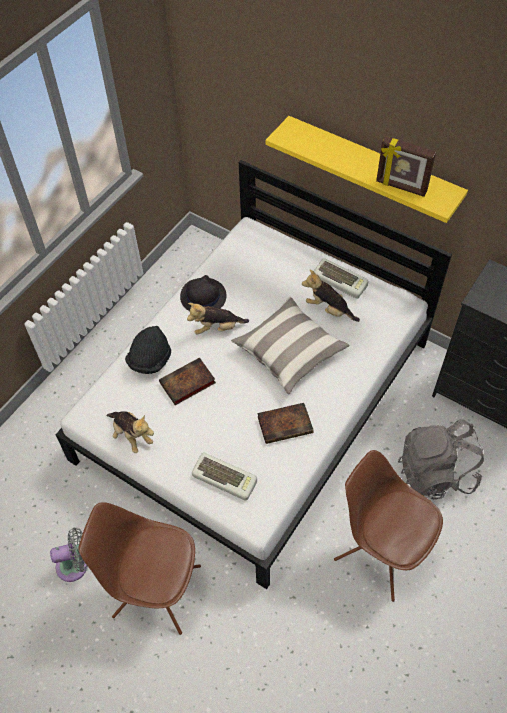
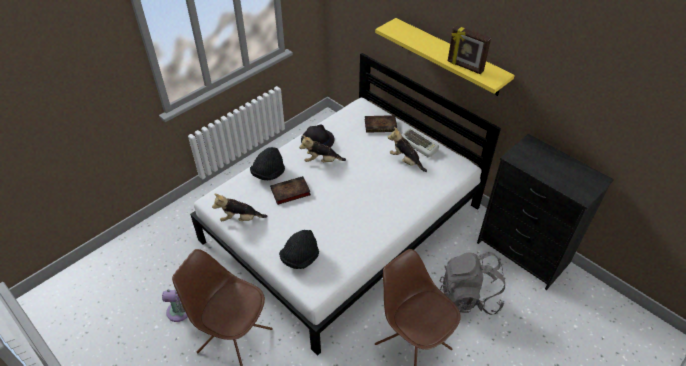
camera: 10 degrees right, 10 degrees down
(131, 435) = (240, 219): plush toy -> plush toy turned 120 degrees clockwise
(226, 477) = (300, 258): keyboard -> black hat
(286, 424) = (354, 230): book -> book (381, 125)
(289, 352) = (369, 184): pillow -> none

